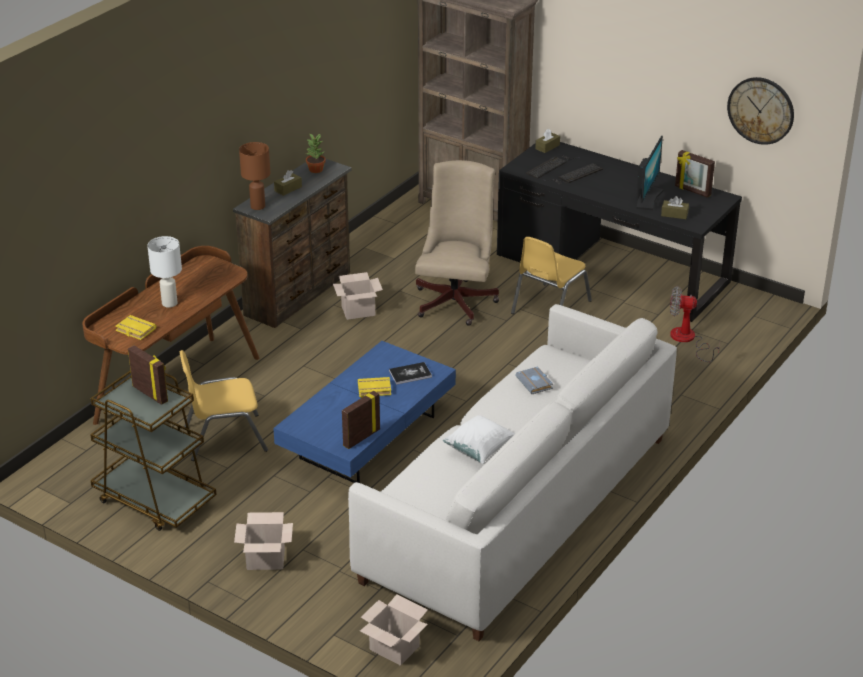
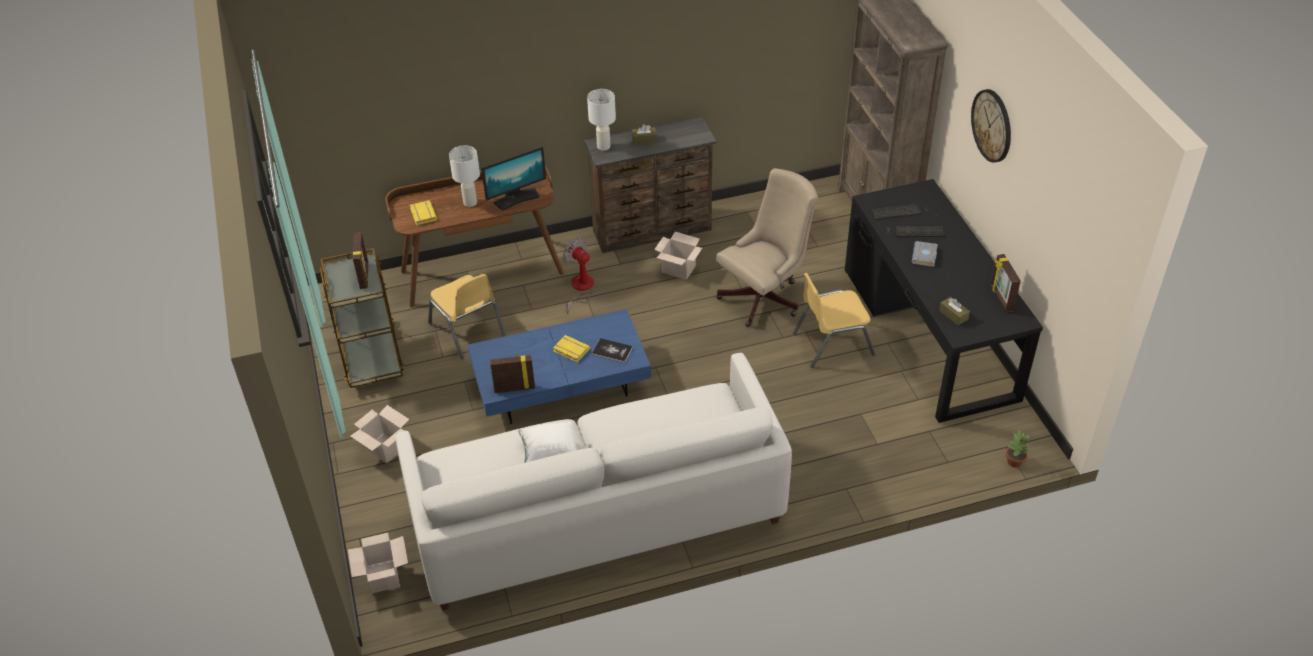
camera: 40 degrees right, 10 degrees up
(225, 438) = (467, 330): yellow chair -> yellow chair turned 150 degrees counterclockwise
(257, 206) = (603, 146): brown table lamp -> white table lamp
(316, 170) = (686, 131): potted plant -> potted plant (1014, 462)
(535, 383) = (662, 417): grey book -> grey book (925, 256)
(547, 147) = (923, 191): brown tissue box -> none
(647, 198) = (949, 286): monitor -> monitor (516, 198)
(688, 340) = (914, 439): fan -> fan (580, 289)
(761, 110) = (1072, 252): wall clock -> wall clock (992, 125)

